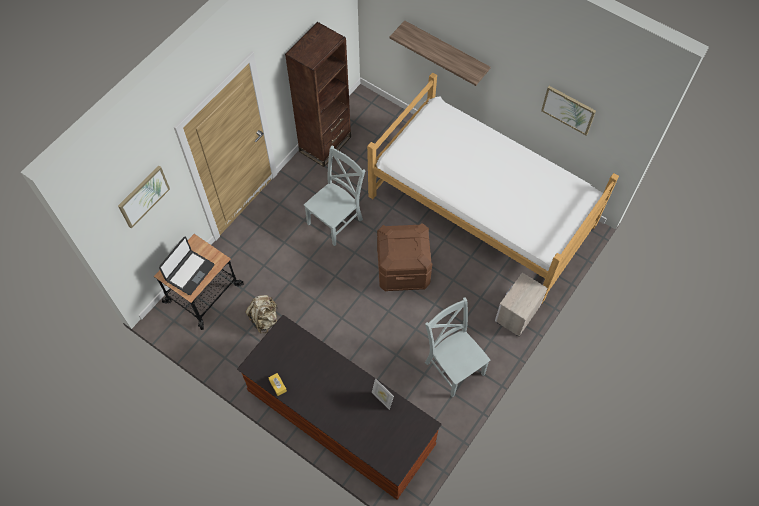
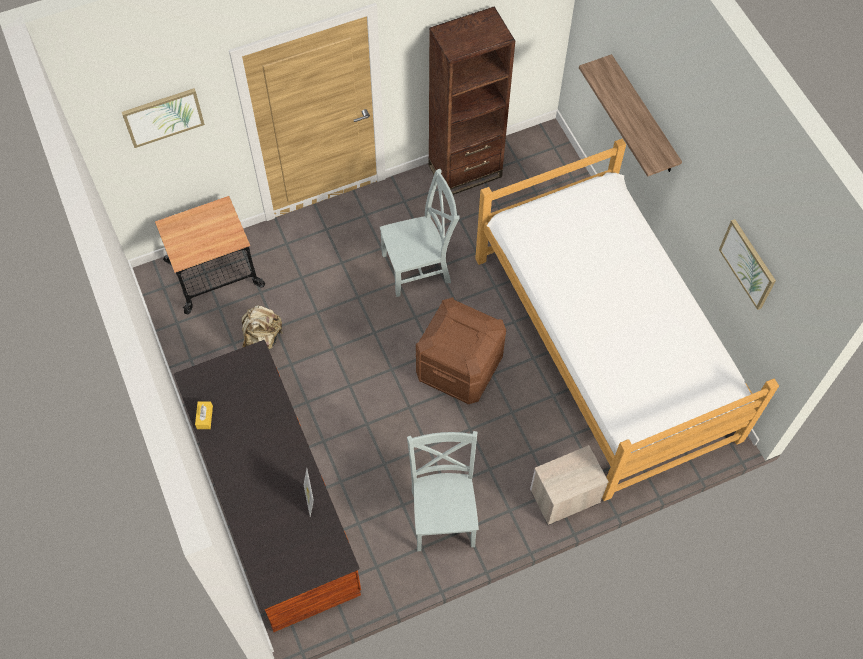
camera: 30 degrees right, 0 degrees up
(189, 272) = (195, 237): laptop -> none

